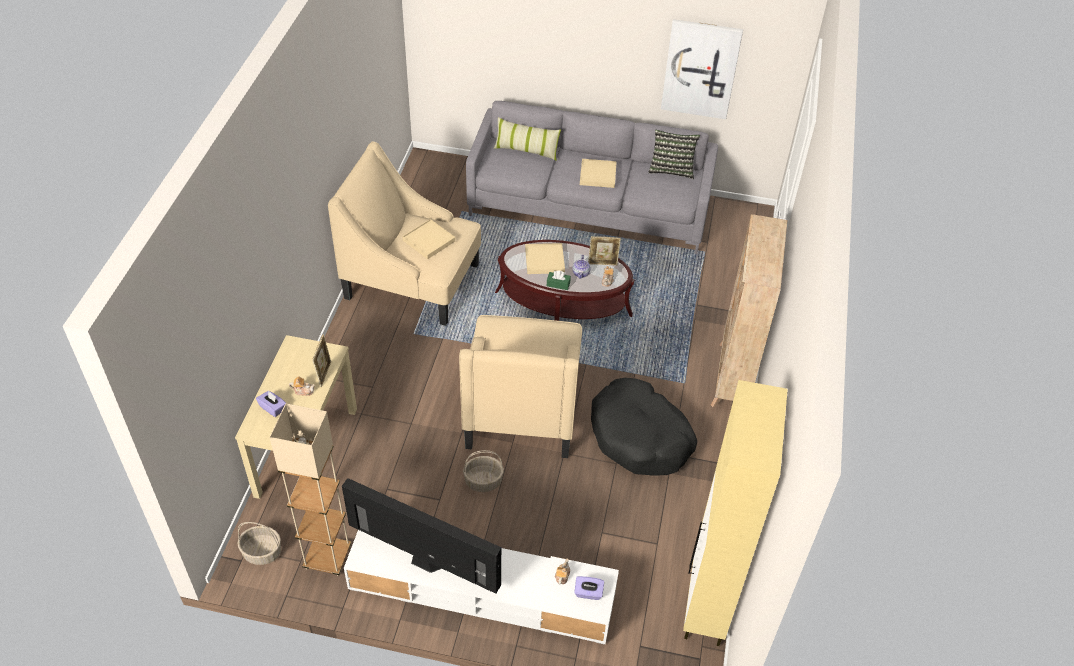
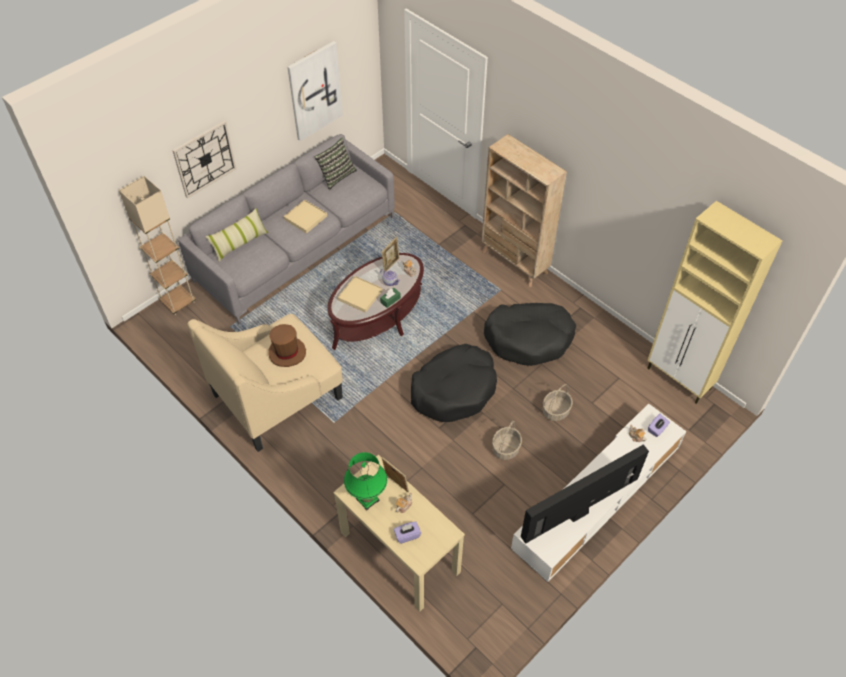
camera: 55 degrees left, 5 degrees up
(261, 552) = (477, 628): basket -> basket (555, 411)
(293, 362) = (367, 500): none -> green table lamp
(327, 557) = (510, 583): beige floor lamp -> beige floor lamp (178, 302)
(429, 240) = (287, 352): beige tray -> brown hat
(522, 404) = (454, 389): beige armchair -> black dog bed
(545, 50) = (204, 159): none -> wall clock

